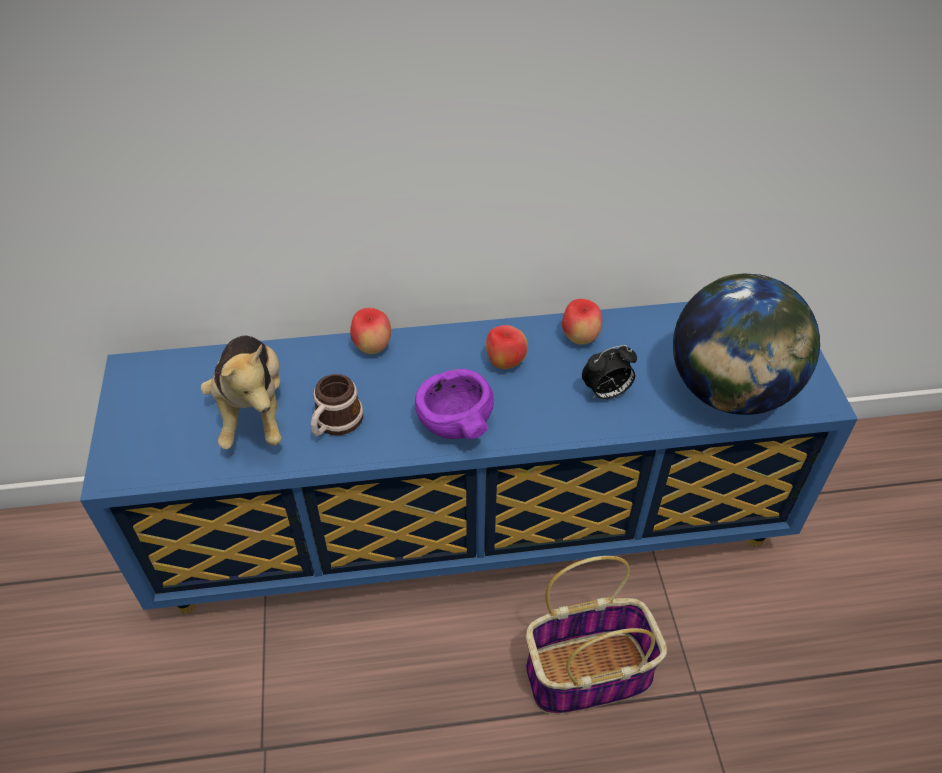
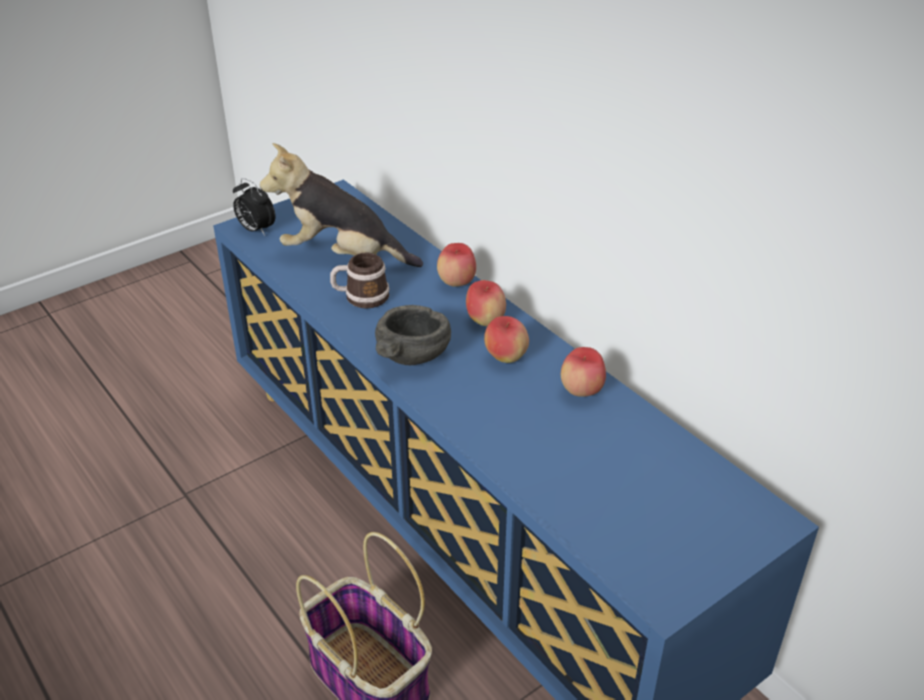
camera: 60 degrees right, 10 degrees down
(253, 411) = (342, 256): plush toy -> plush toy turned 60 degrees clockwise
(445, 353) = (485, 321): none -> apple
(454, 422) = (412, 355): purple bowl -> grey bowl
(606, 393) = (525, 431): alarm clock -> alarm clock (256, 230)
(729, 392) = (606, 517): globe -> none

